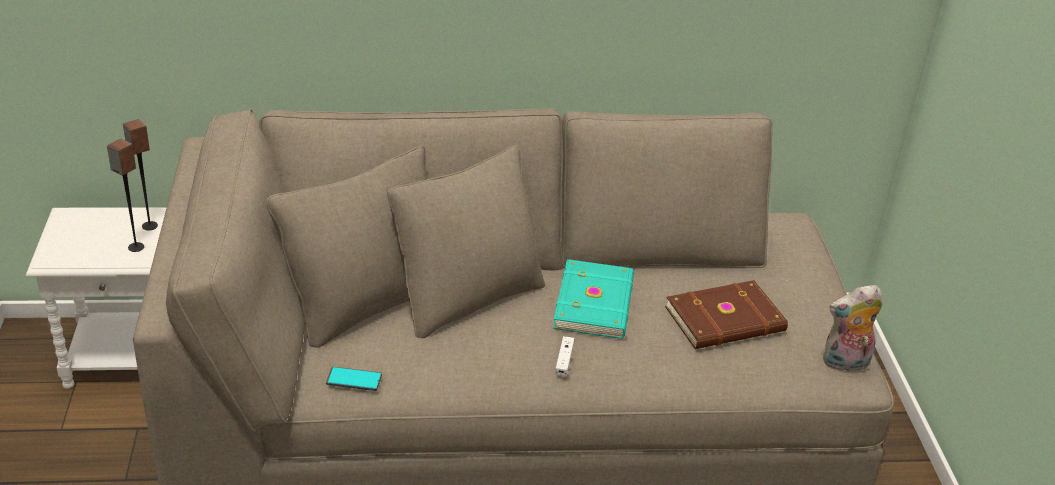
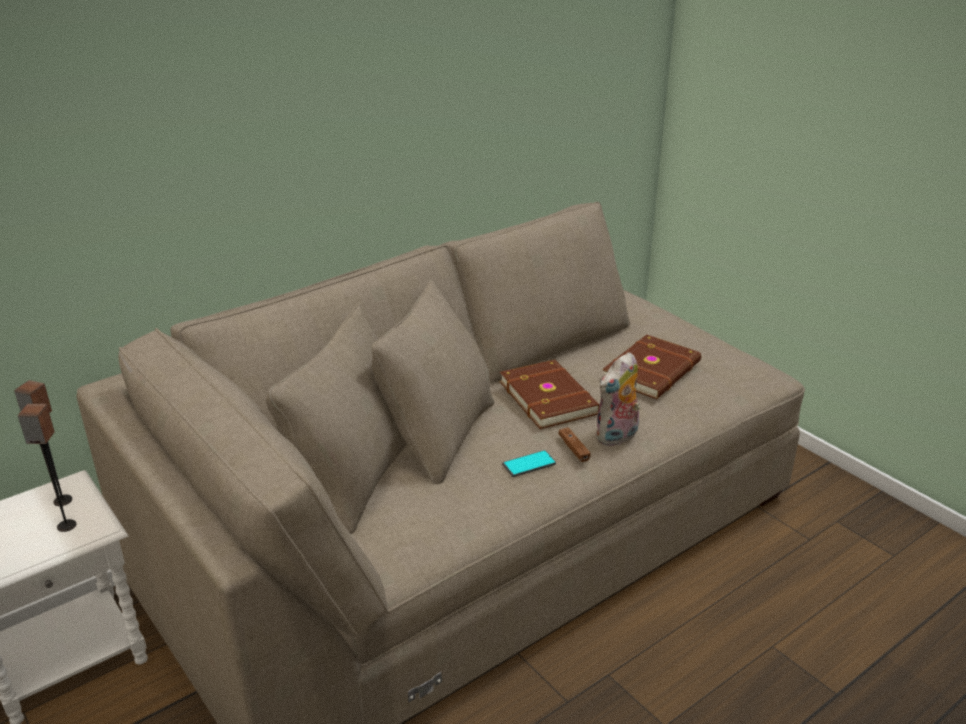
camera: 30 degrees left, 5 degrees down
(354, 379) = (418, 544): phone -> phone (529, 464)
(564, 360) = (574, 449): white game controller -> brown game controller
(596, 303) = (549, 397): turquoise book -> brown book
(845, 364) = (753, 369): plush toy -> plush toy (617, 437)

